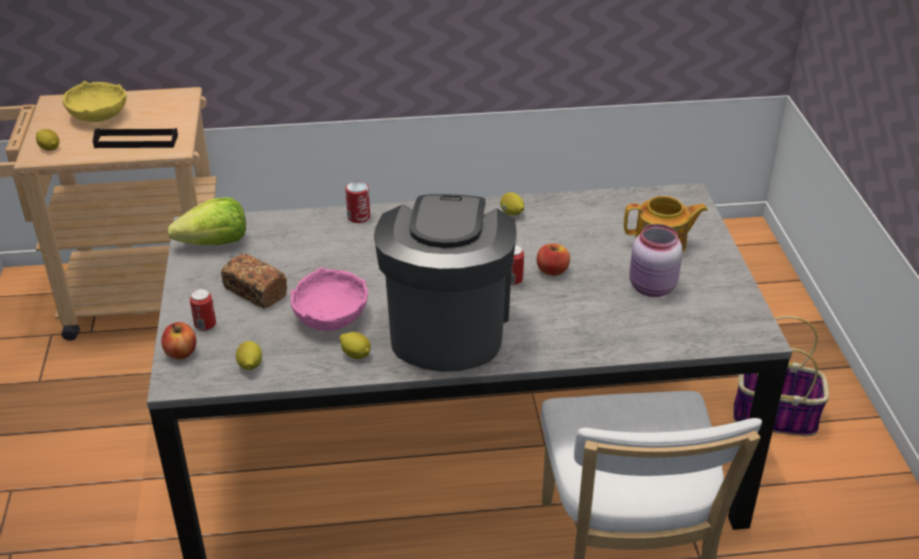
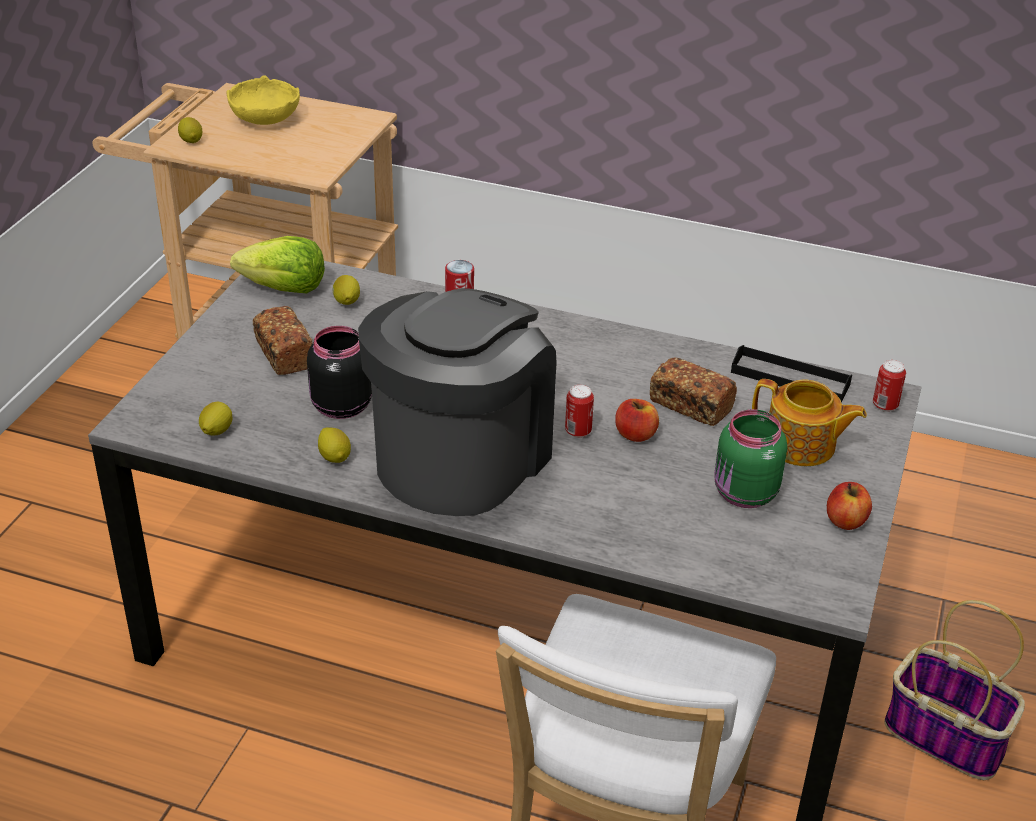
camera: 25 degrees right, 0 degrees up
(136, 141) = (282, 155): black tray -> black tray (790, 378)
(181, 352) = (160, 394): apple -> apple (846, 521)
(205, 326) = (205, 374): can -> can (885, 405)
(330, 317) = (340, 407): pink bowl -> black jar
(512, 213) = (641, 353): lemon -> lemon (346, 302)
(572, 239) = (690, 405): none -> bread
(652, 288) = (744, 494): pink jar -> green jar

